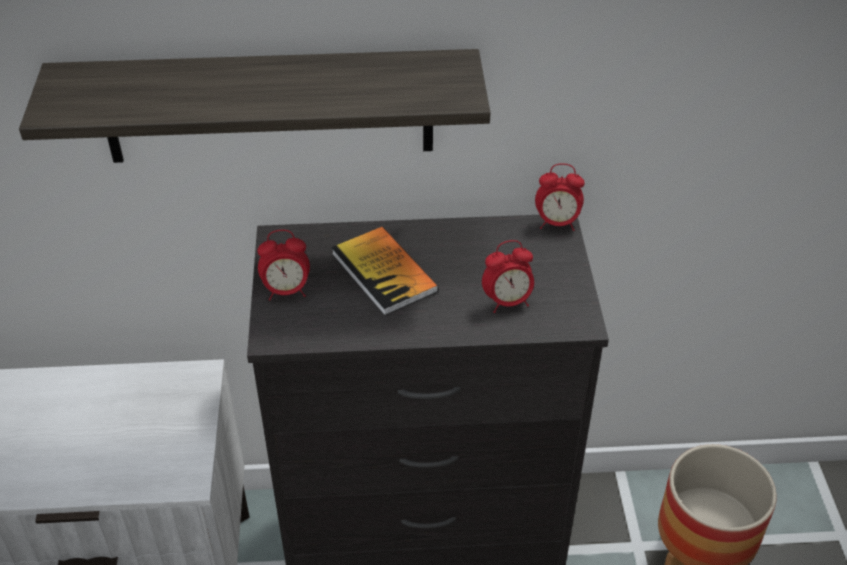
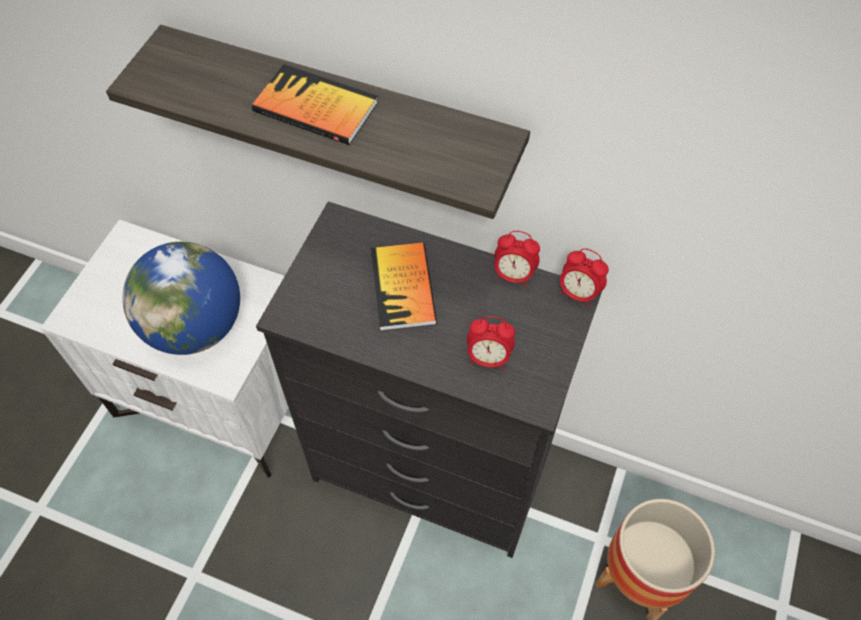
camera: 25 degrees right, 15 degrees up
(123, 443) = (195, 326): none -> globe
(259, 83) = (315, 107): none -> book
(286, 291) = (316, 276): alarm clock -> alarm clock (513, 275)

